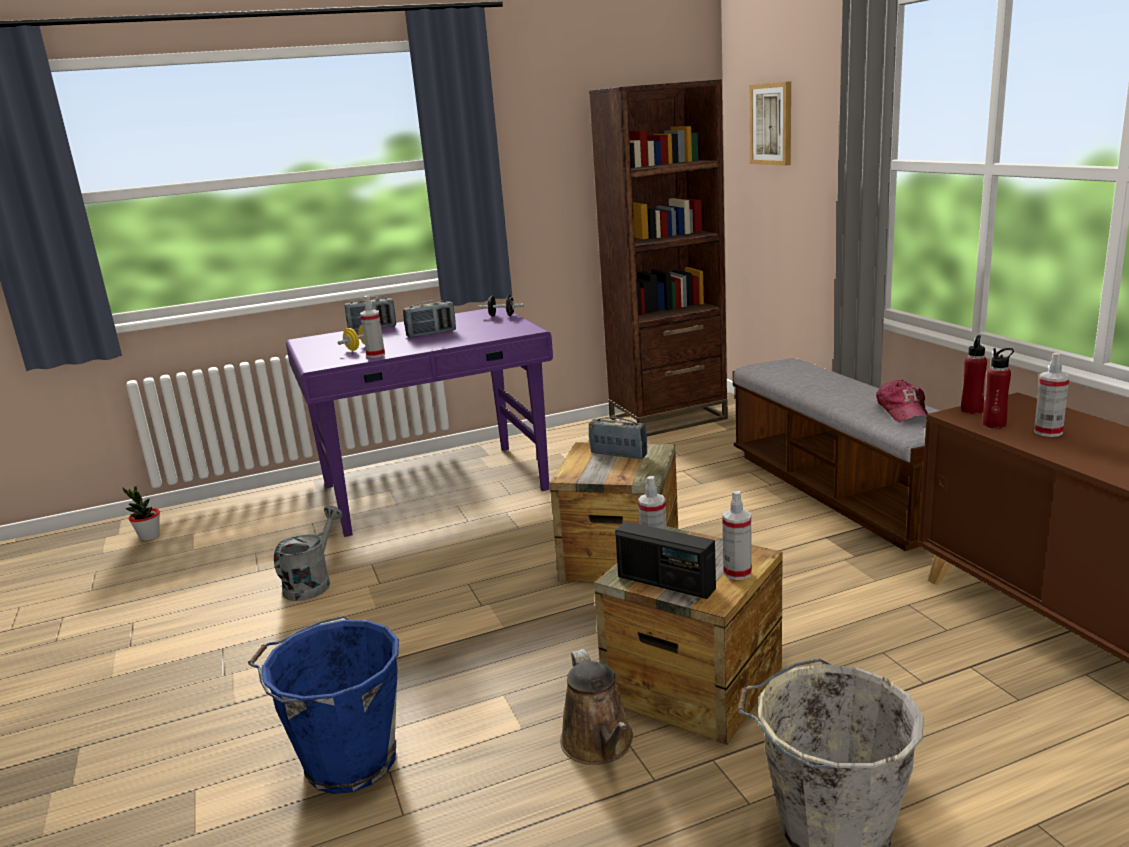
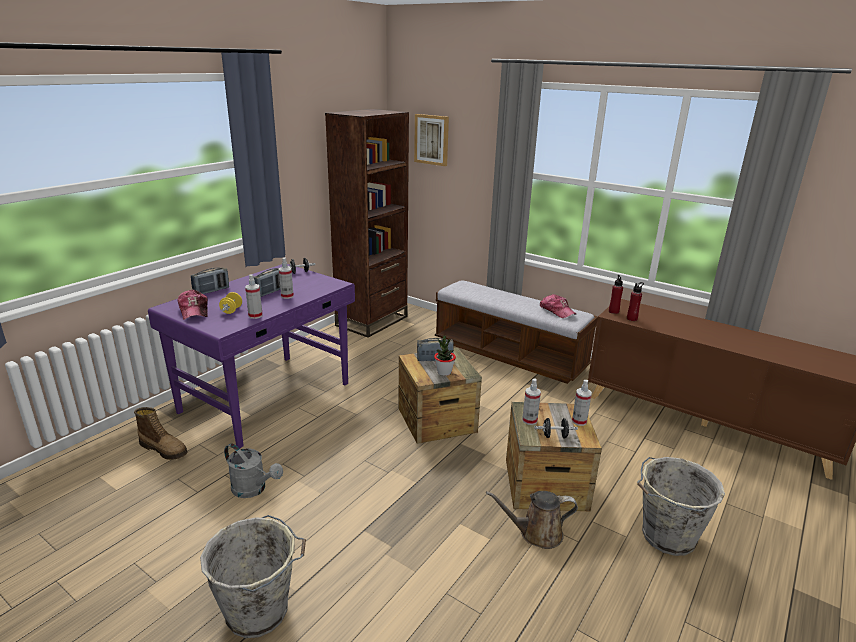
camera: 35 degrees left, 5 degrees up
(149, 537) = (58, 490): potted plant -> potted plant (444, 372)
(180, 710) = (260, 611): none -> grey bucket
(275, 520) = (164, 449): none -> boot
(312, 583) = (253, 489): grey watering can -> grey watering can turned 135 degrees clockwise
(324, 345) = (194, 311): none -> cap
(347, 761) = (415, 597): blue bucket -> none
(599, 745) = (536, 533): brown watering can -> brown watering can turned 135 degrees clockwise
(665, 583) = (554, 436): radio -> black dumbbell
(1048, 432) = (656, 320): spray bottle -> spray bottle (287, 296)

